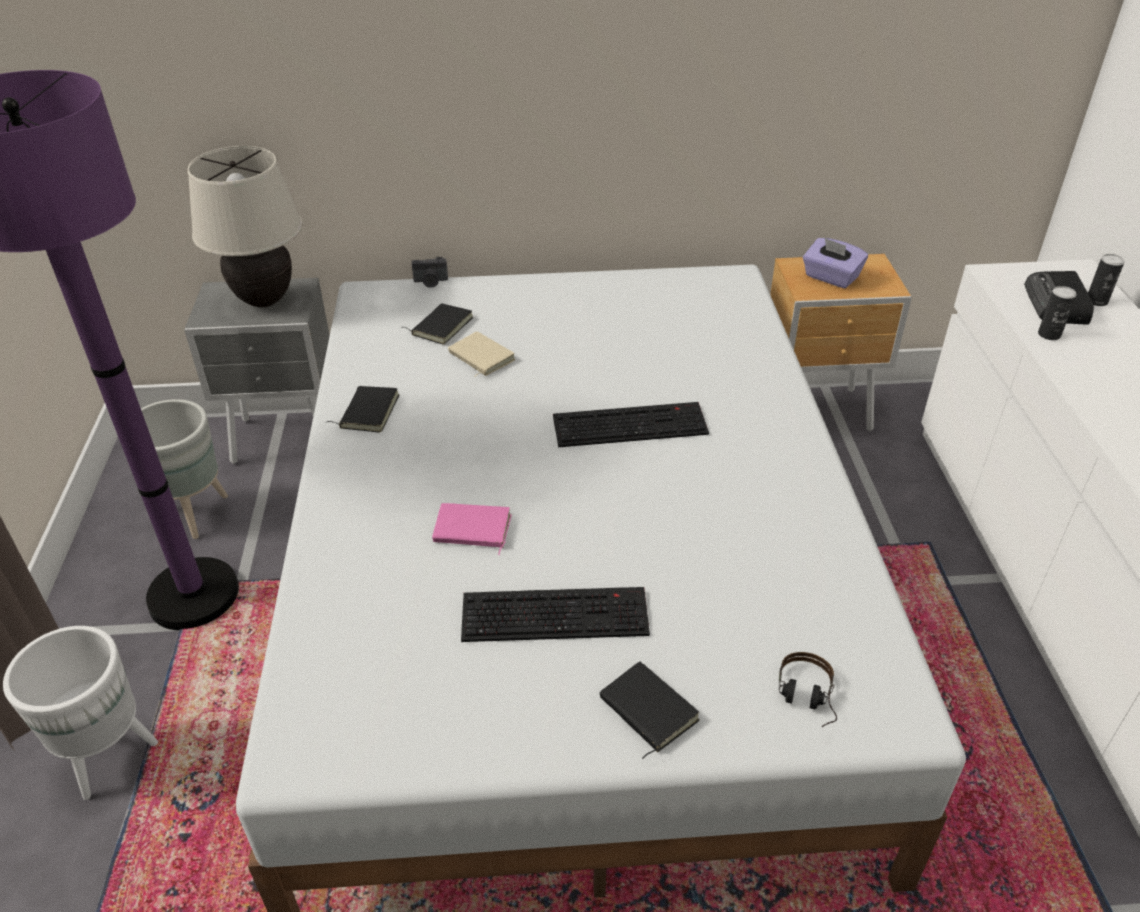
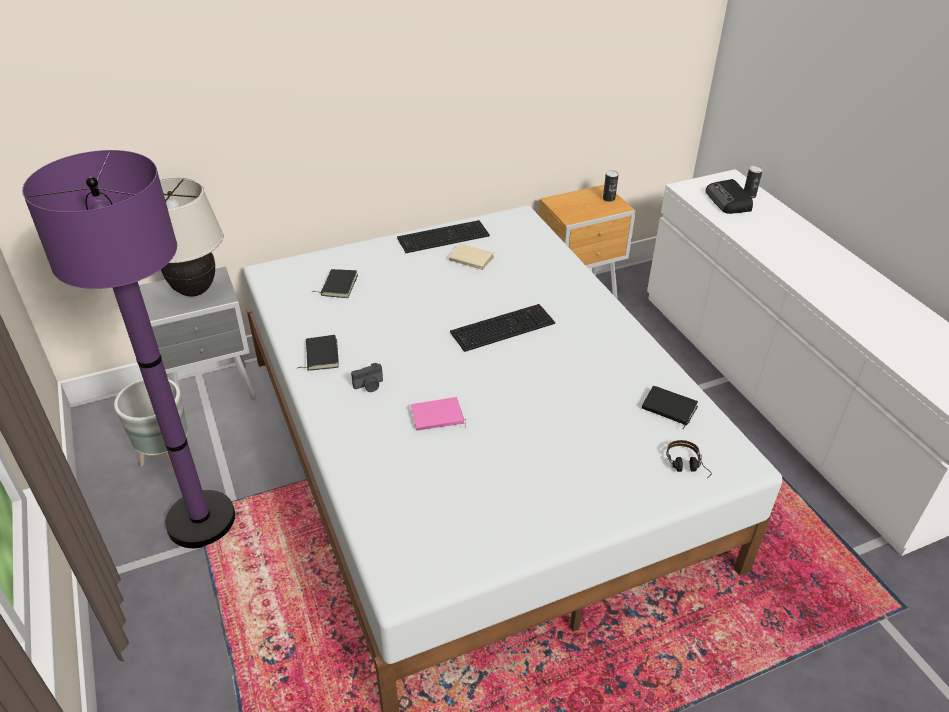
camera: 20 degrees left, 0 degrees up
(110, 756) = (198, 645): white planter -> none
(431, 282) = (312, 255): camera -> camera (369, 386)
(479, 358) = (378, 302): beige book -> beige book (470, 260)
(557, 613) = (519, 455): keyboard -> keyboard (444, 236)
(646, 711) = (601, 498): black book -> black book (668, 409)
(831, 277) = (581, 206): purple tissue box -> none
(1049, 334) = (732, 221): can -> can (608, 198)

